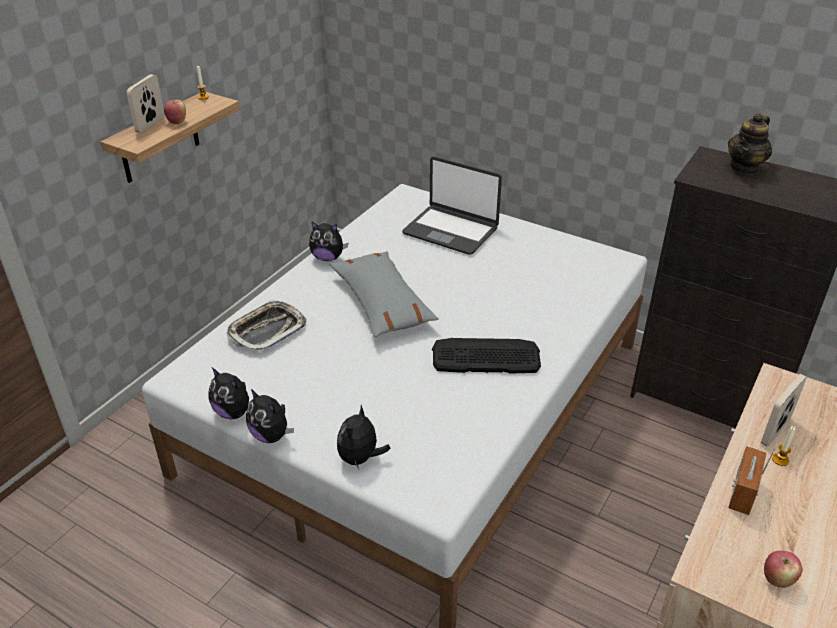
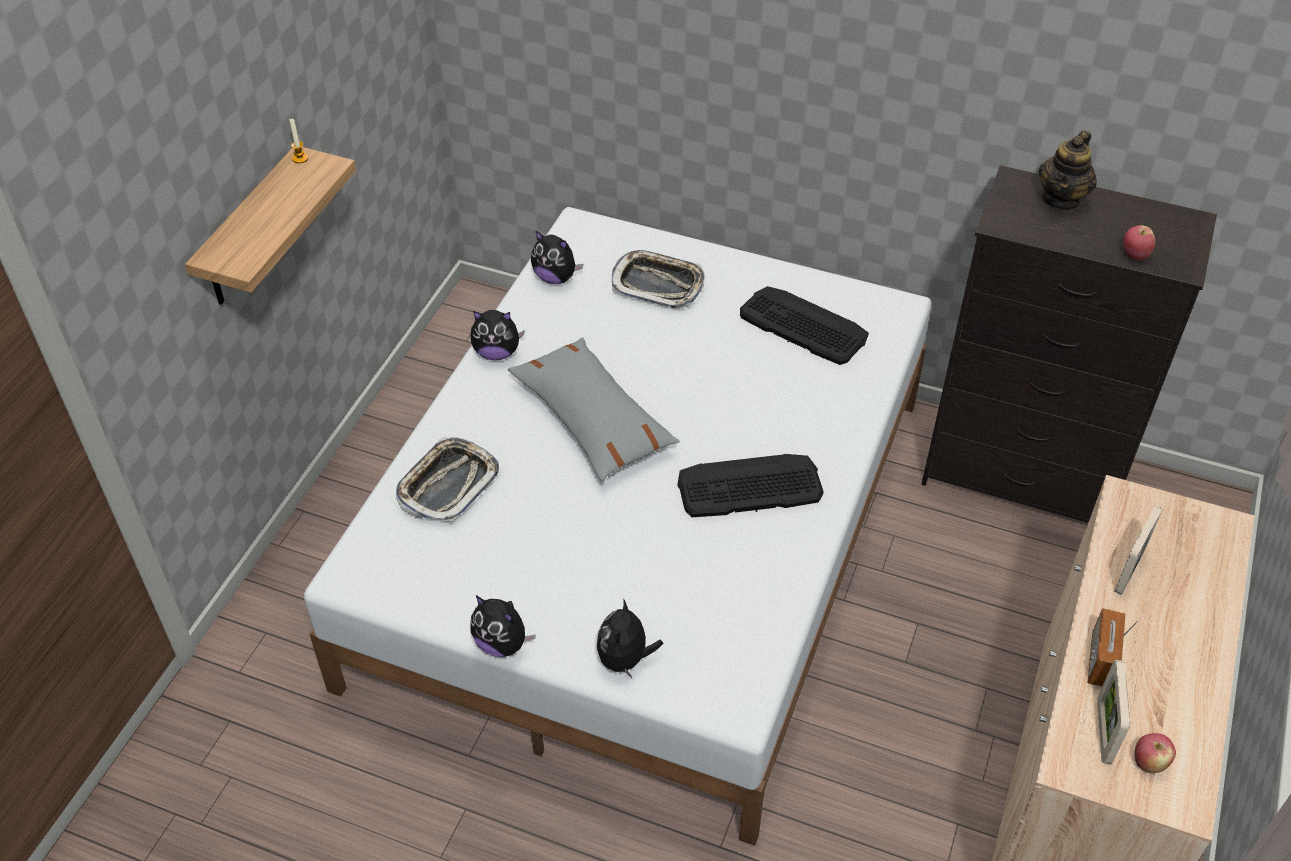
camera: 10 degrees left, 10 degrees up
(150, 125) = (245, 223): picture frame -> picture frame (1103, 732)
(177, 122) = (281, 213): apple -> apple (1134, 255)
(234, 412) = (443, 617): plush toy -> plush toy (555, 278)
(451, 230) = (658, 284): laptop -> tray
(549, 263) = (803, 325): none -> keyboard
(780, 460) = (1138, 610): candle -> none

